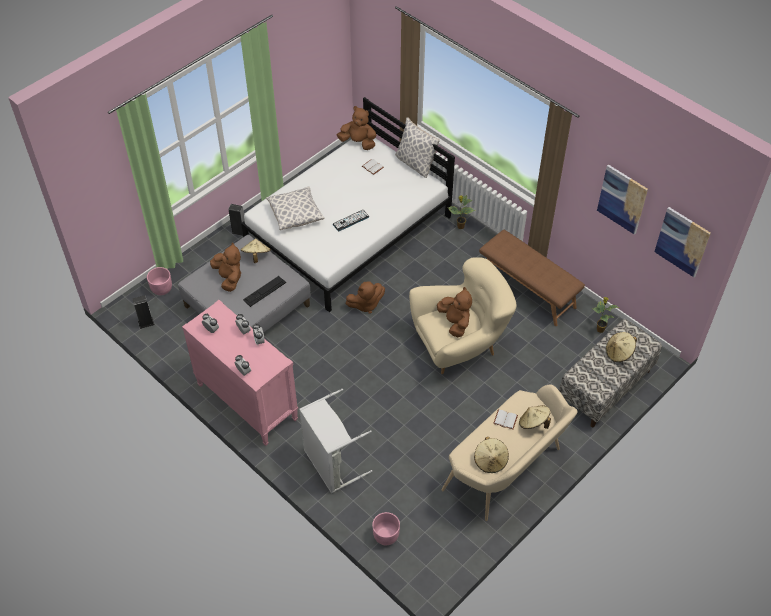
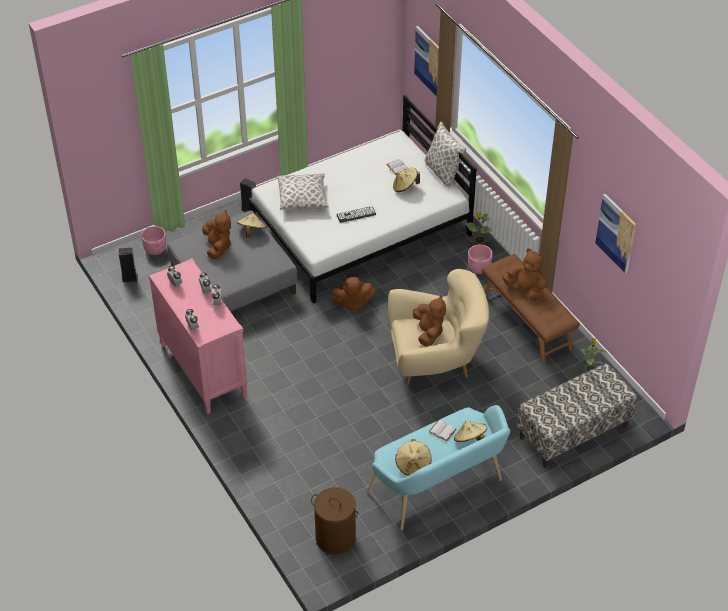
camera: 15 degrees right, 5 degrees down
(264, 291) = (248, 266): keyboard -> none
(331, 464) = (265, 445): grey laundry basket -> none
(358, 142) = (391, 141): brown plush toy -> brown plush toy (525, 289)
(386, 535) = (297, 521): pink planter -> pink planter (479, 268)
(428, 544) = (335, 538): none -> brown laundry basket
(507, 471) = (439, 489): beige bench -> turquoise bench
(619, 353) = (587, 394): beige hat -> beige hat (405, 187)
(682, 241) = (664, 285): picture -> picture (428, 61)

